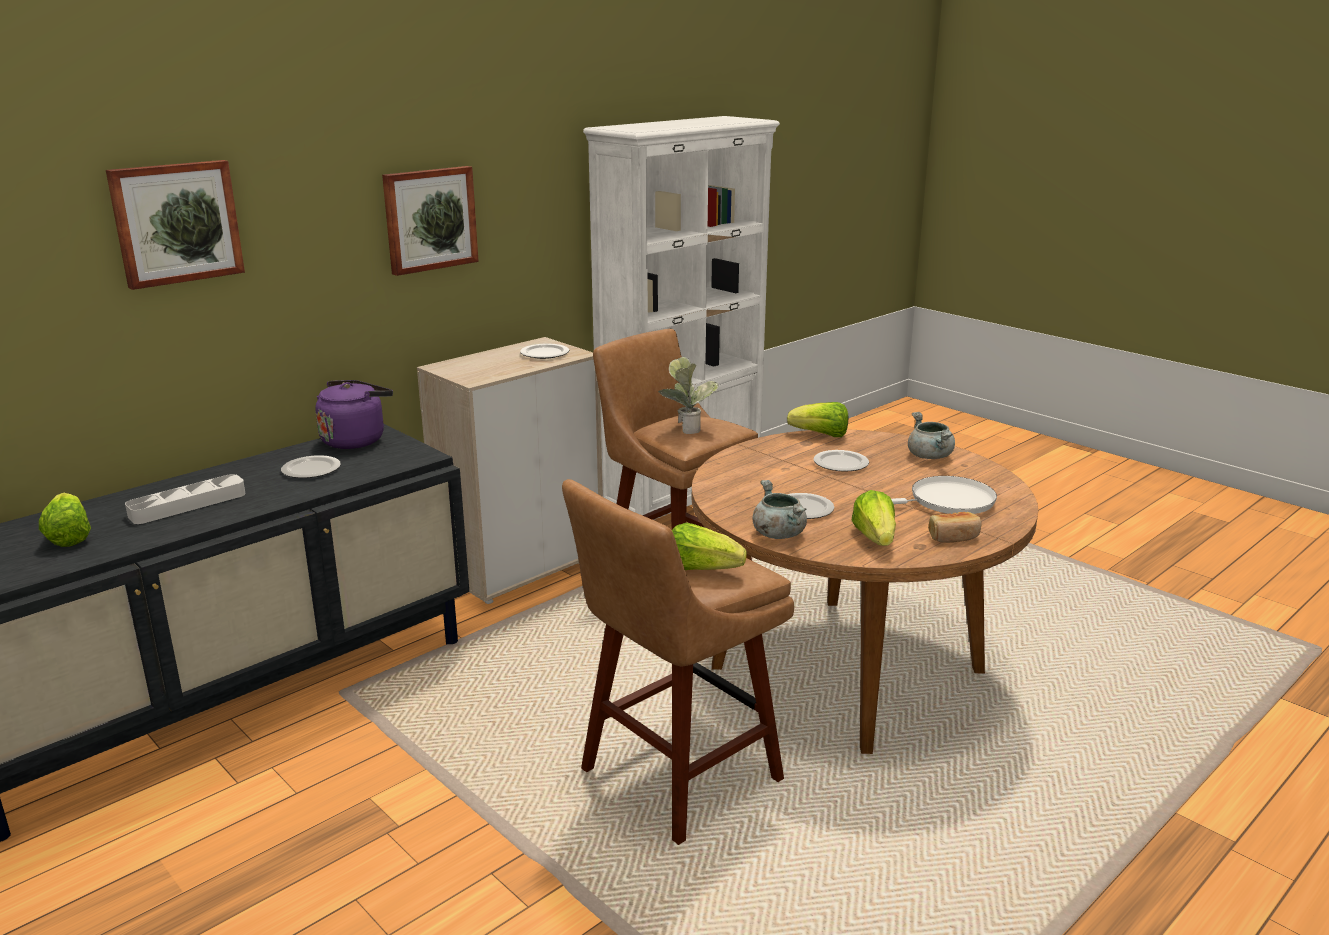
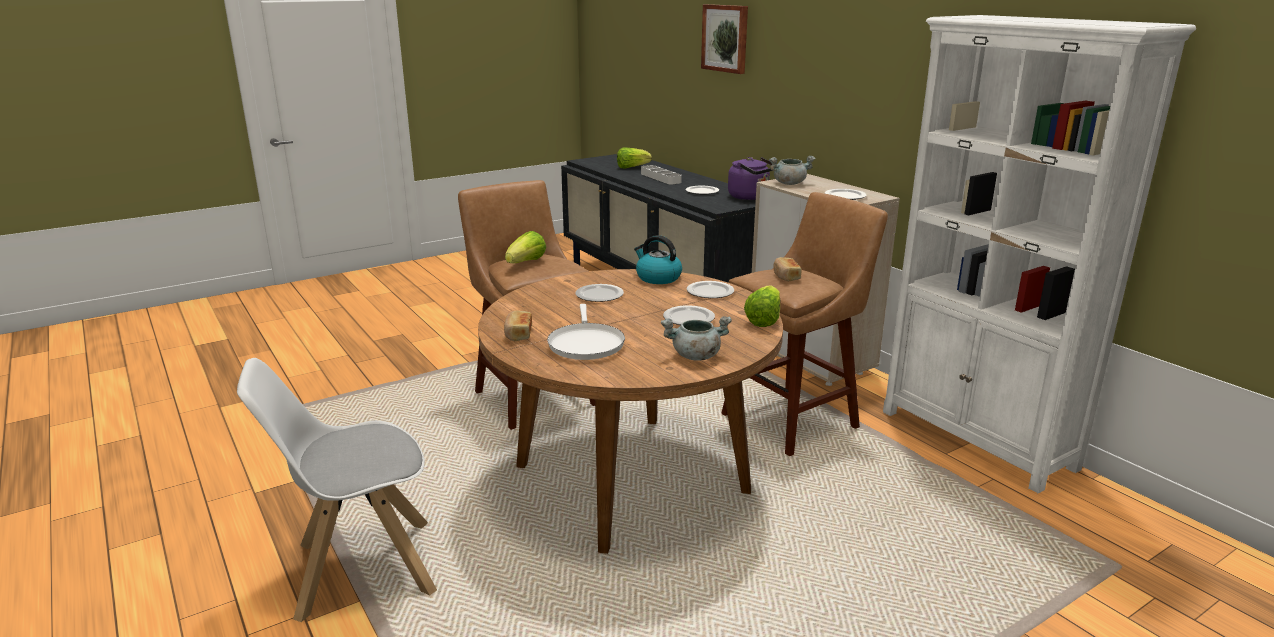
camera: 100 degrees right, 0 degrees up
(429, 219) = (843, 70): picture -> none
(686, 428) = (785, 276): potted plant -> bread
(723, 484) = (657, 278): none -> kettle
(757, 458) = (709, 292): none -> plate
(778, 534) = (561, 284): grey cooking pot -> grey cooking pot (789, 183)
(875, 538) = (535, 309): lettuce -> none
(1136, 829) = (360, 569): none -> chair

